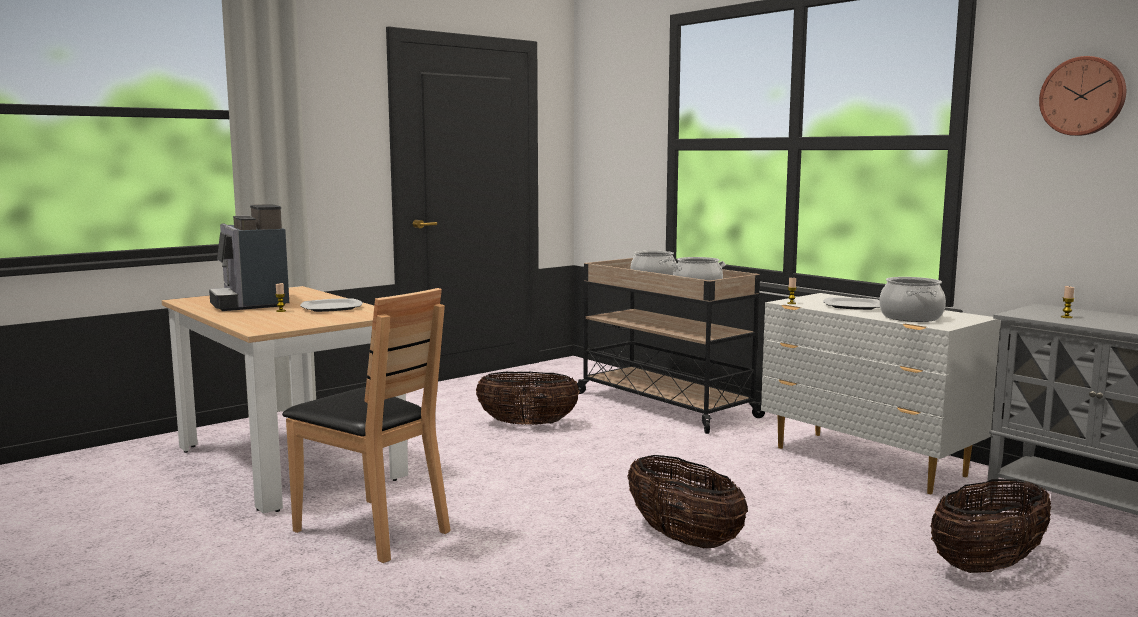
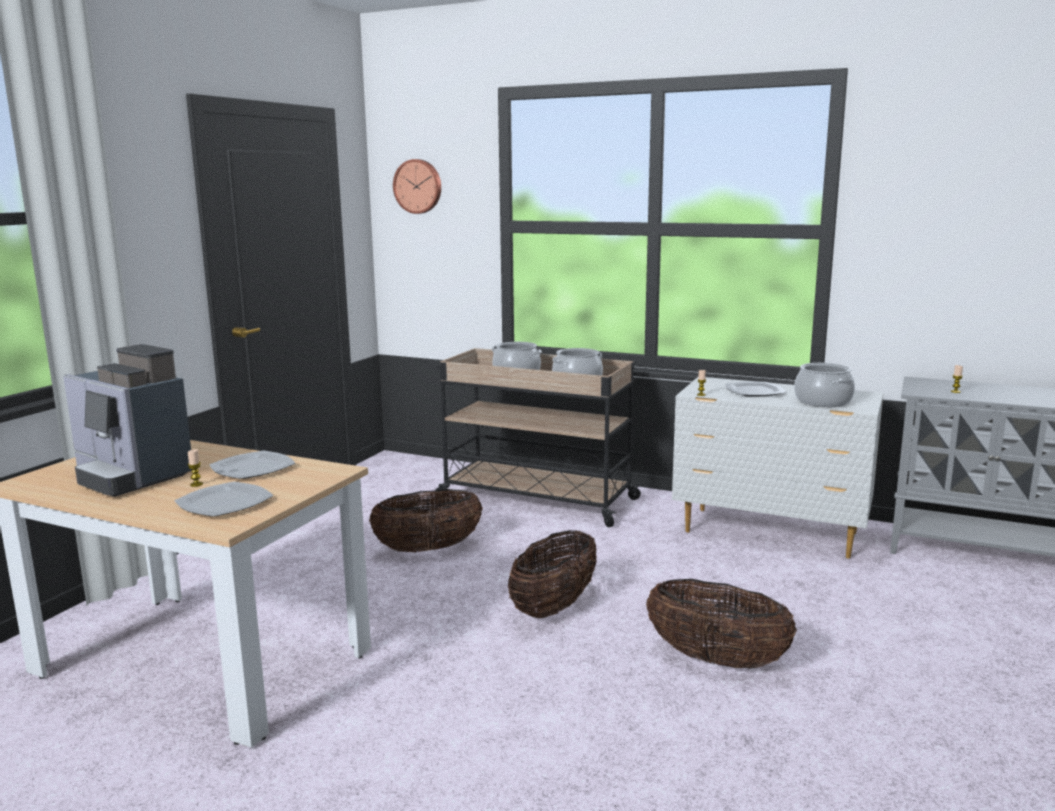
camera: 25 degrees left, 5 degrees up
(280, 320) = (224, 502): none -> plate
(372, 530) = (405, 734): brown chair -> none
(988, 565) = (961, 624): basket -> basket (554, 606)
(1083, 96) = (947, 194): wall clock -> wall clock (418, 186)

